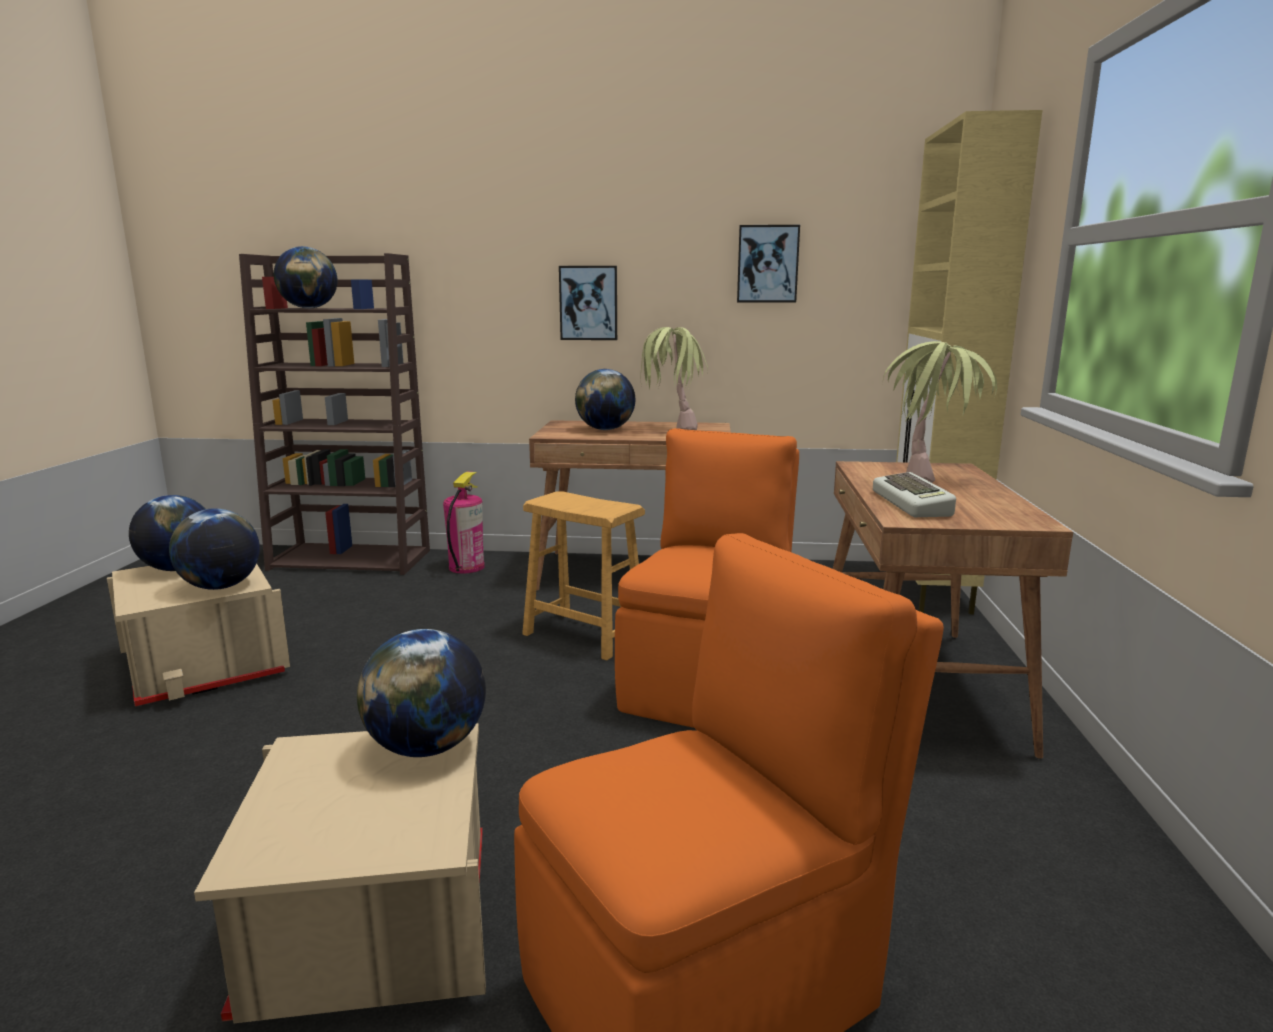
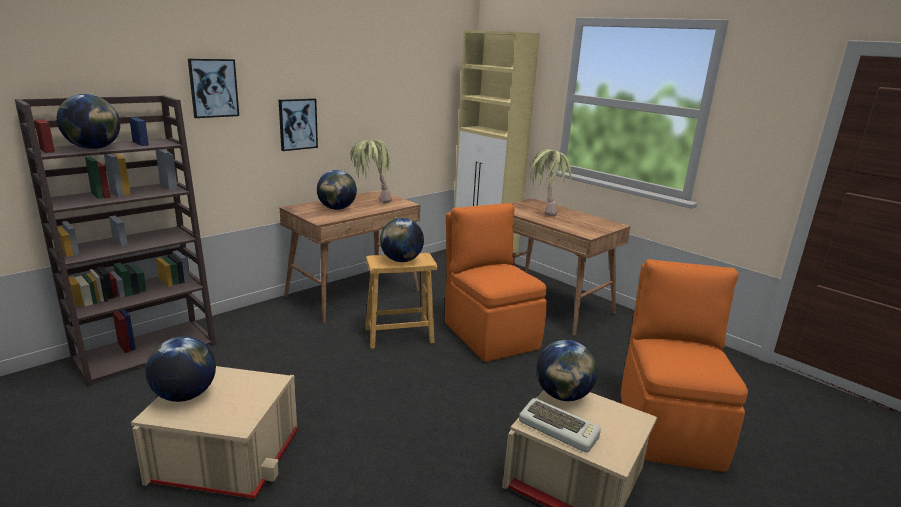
camera: 50 degrees left, 5 degrees up
(220, 587) = (258, 390): globe -> globe (401, 260)
(466, 567) = (247, 324): fire extinguisher -> none
(767, 264) = (393, 94): picture -> picture (213, 88)
(914, 504) = (571, 225): keyboard -> keyboard (559, 429)

